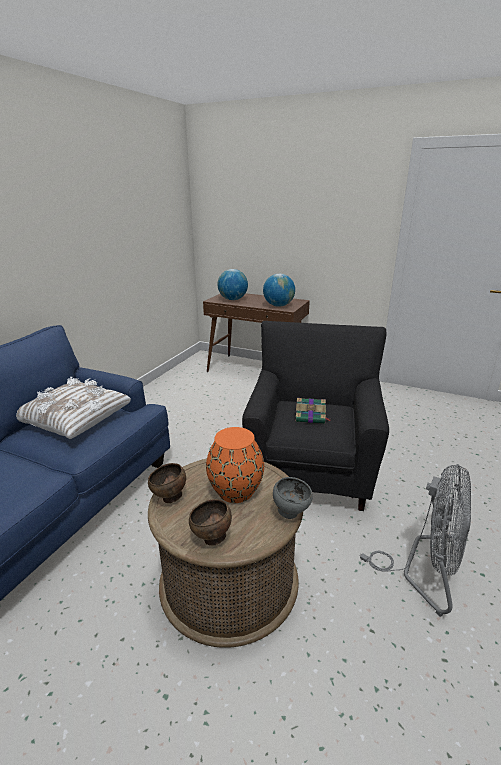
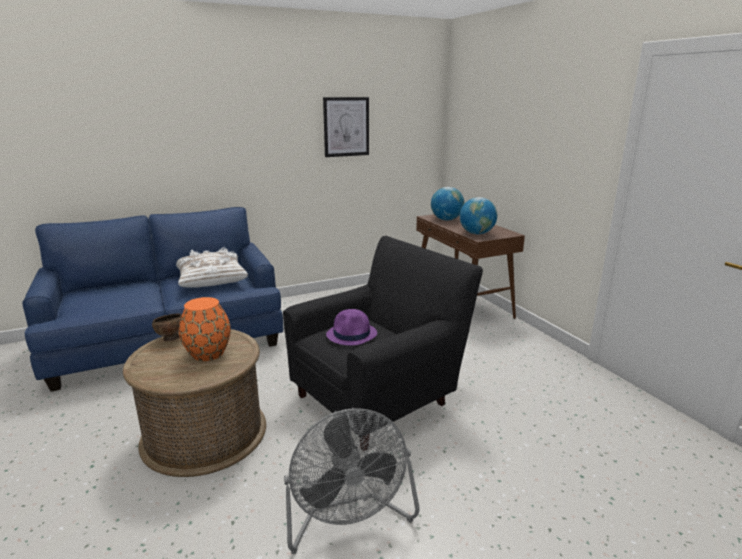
camera: 40 degrees right, 5 degrees down
(124, 218) = (346, 127): none -> picture
(211, 538) = (148, 368): brown bowl -> none
(291, 512) = (210, 380): grey bowl -> none
(311, 417) = (352, 334): book -> purple hat

